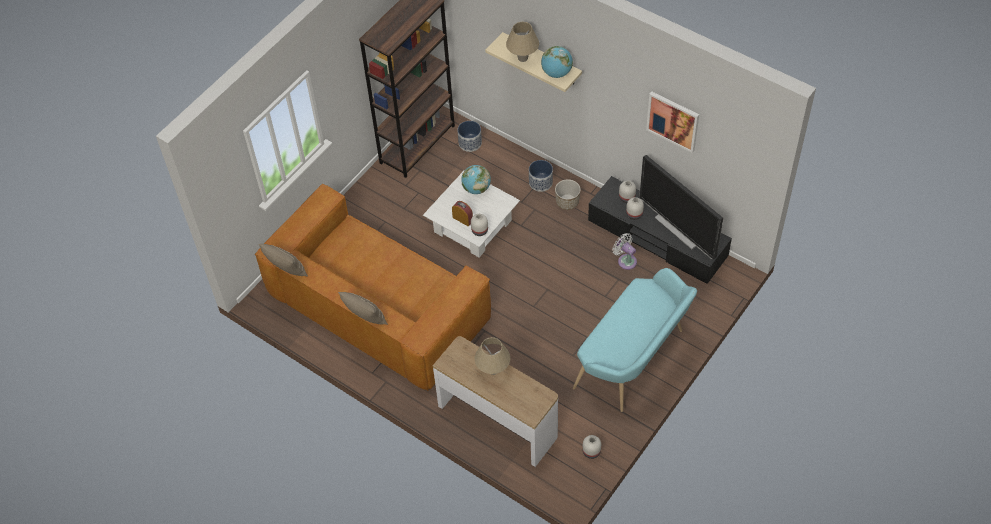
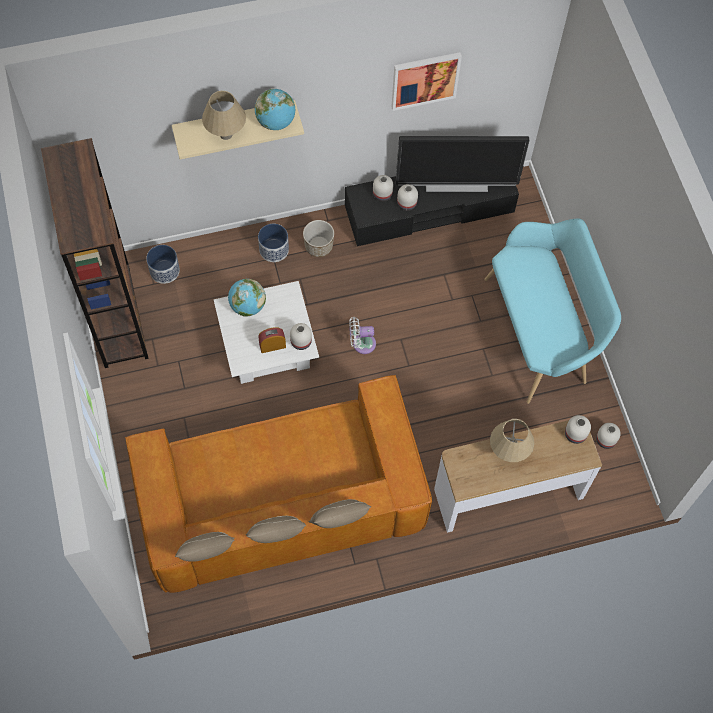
camera: 55 degrees left, 10 degrees up
(327, 295) = (276, 536): none -> beige pillow
(541, 398) = (575, 435): none -> white vase
(625, 260) = (429, 252): white fan -> white fan (361, 343)

